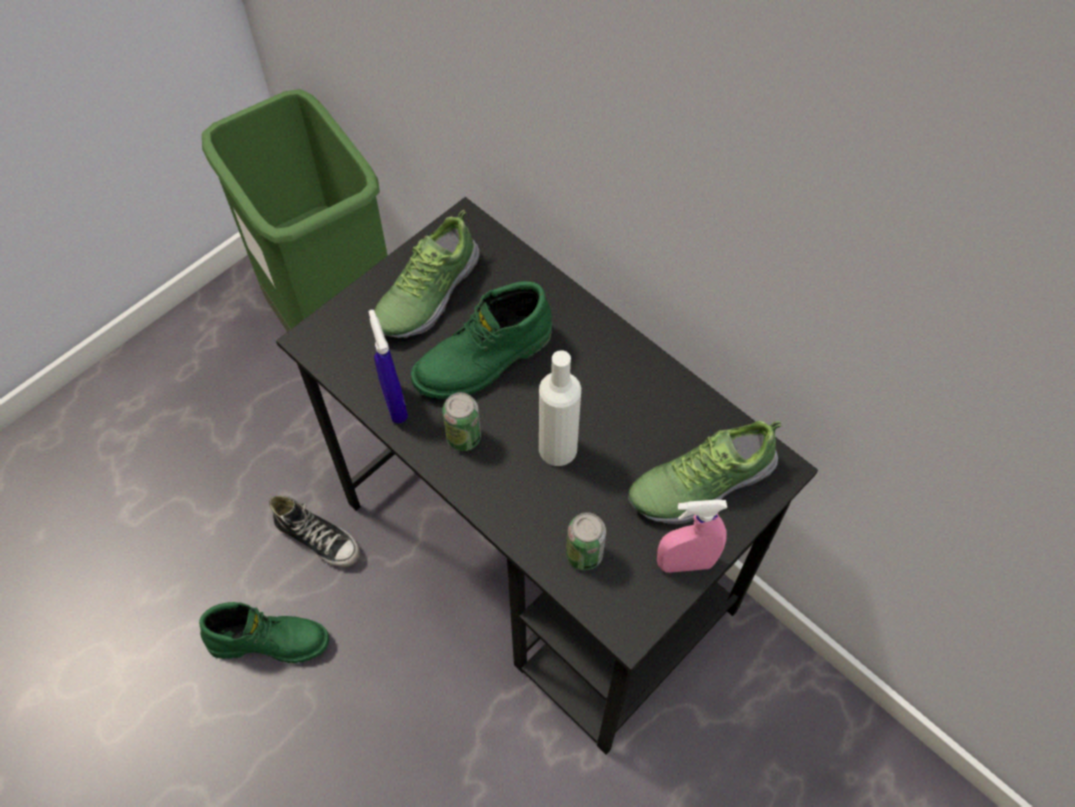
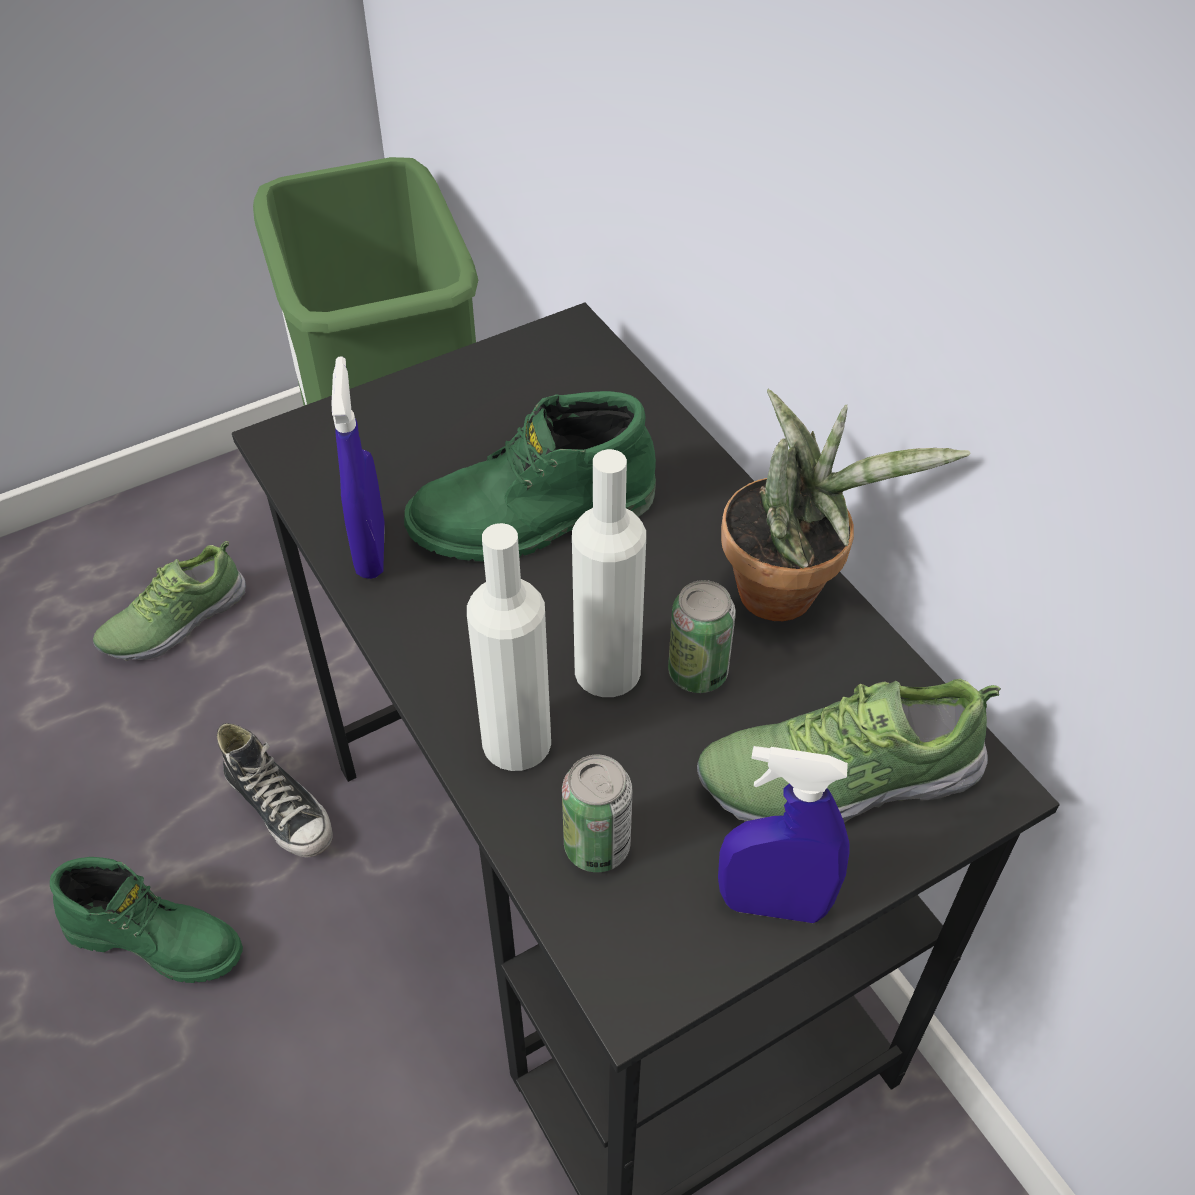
camera: 15 degrees right, 10 degrees down
(426, 293) = (478, 413): shoe -> shoe (174, 620)
(463, 437) = (460, 621): can -> can (697, 673)
(521, 504) = (516, 741): none -> white bottle
(644, 374) = (788, 590): none -> potted plant
(685, 563) = (773, 904): pink spray bottle -> blue spray bottle

